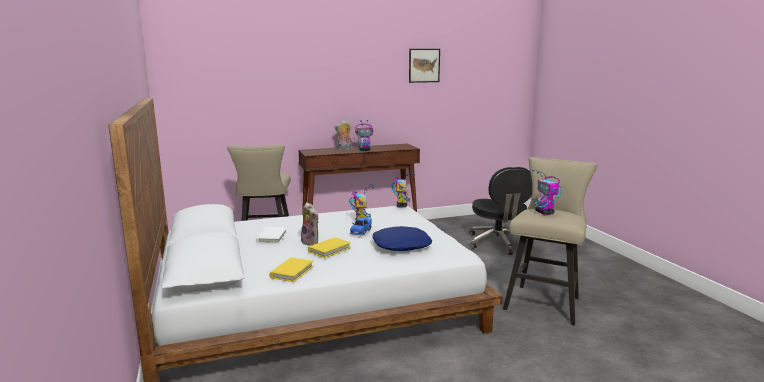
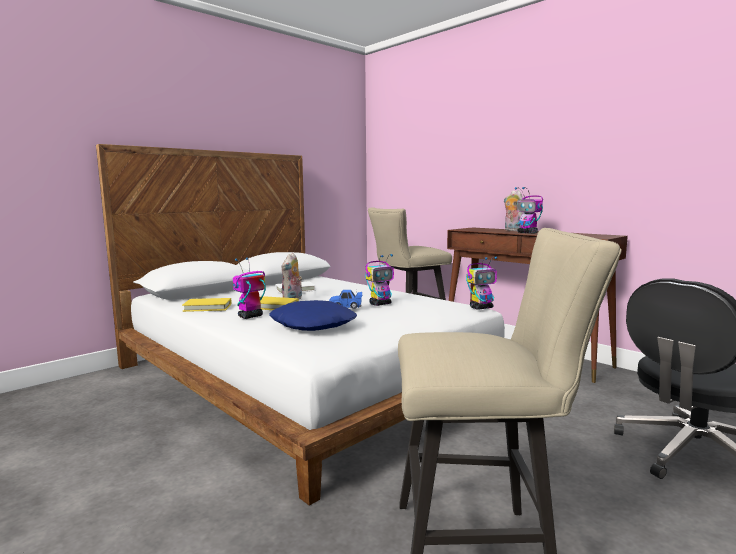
camera: 65 degrees right, 5 degrees down
(424, 65) = (676, 100): picture -> none
(544, 213) = (454, 338): toy robot -> toy robot (250, 316)

